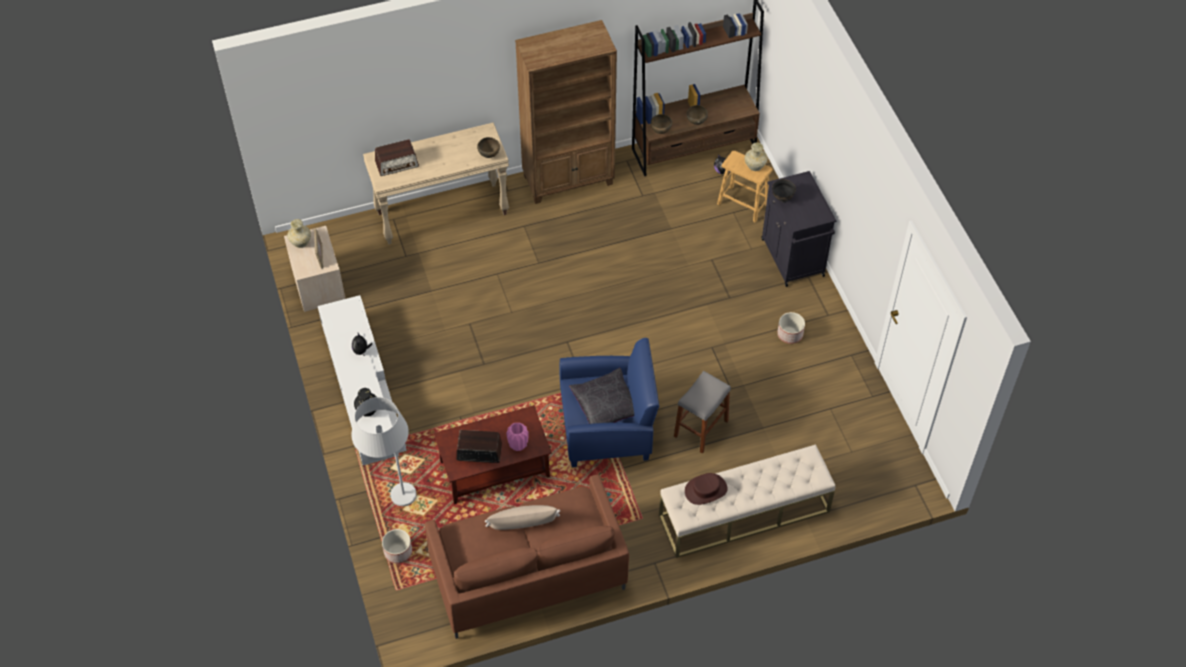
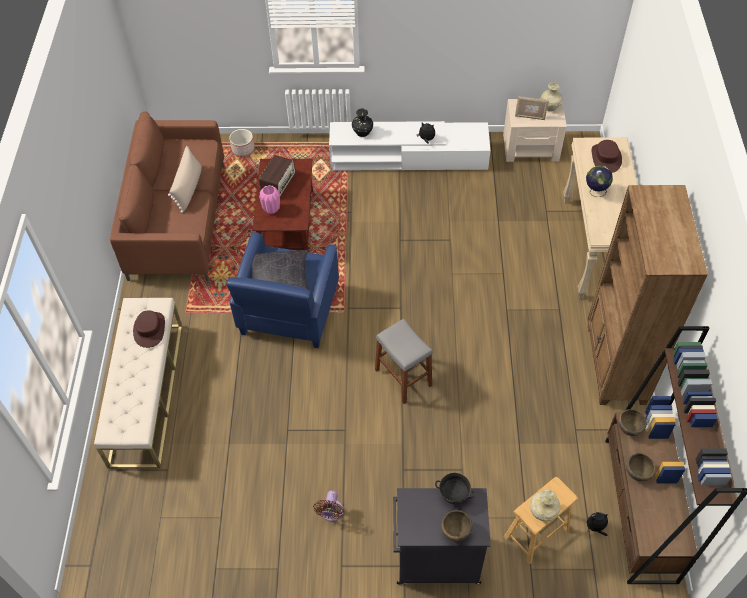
camera: 110 degrees right, 0 degrees up
(394, 505) = (285, 155): white floor lamp -> none
(397, 164) = (606, 158): radio -> brown hat
(443, 165) = (595, 192): none -> globe
(489, 155) = (600, 230): brown bowl -> brown bowl (455, 532)
(701, 428) = (254, 388): grey stool -> grey stool (403, 377)
(789, 334) = (331, 513): planter -> brown fan

